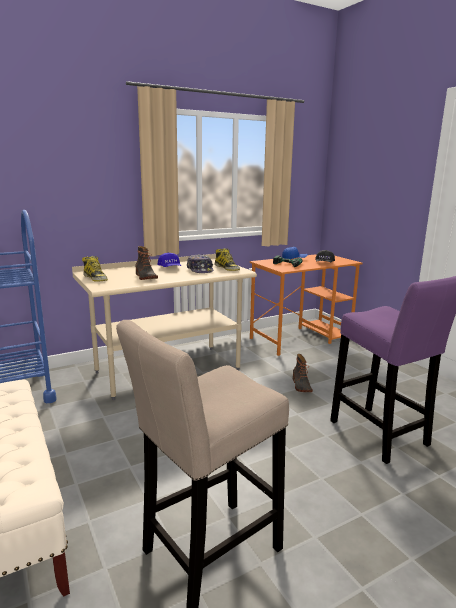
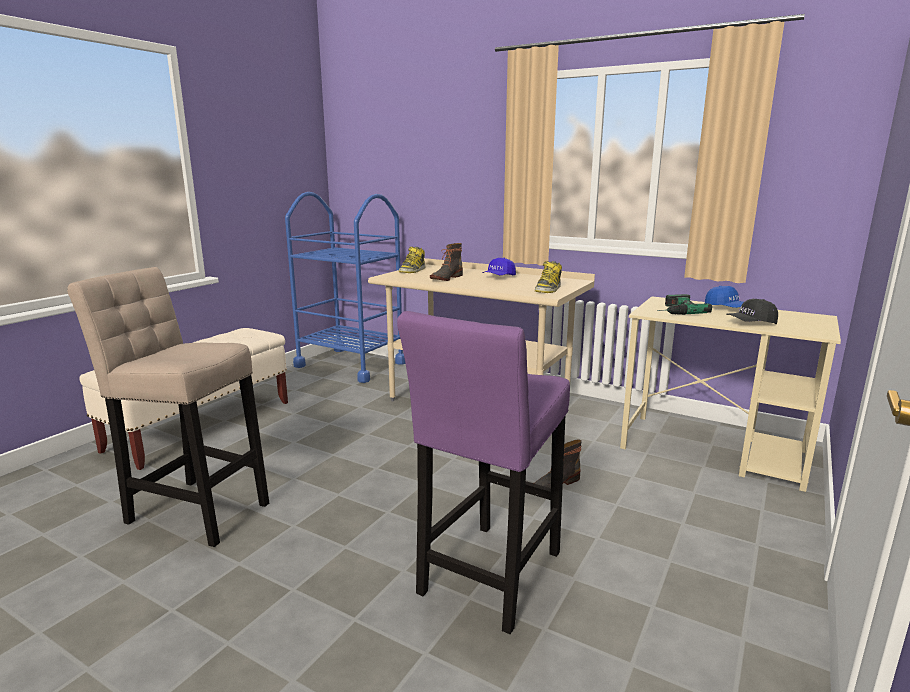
camera: 60 degrees right, 0 degrees up
(200, 270) = (514, 284): cap -> none
(301, 338) = (714, 450): orange desk -> beige desk

